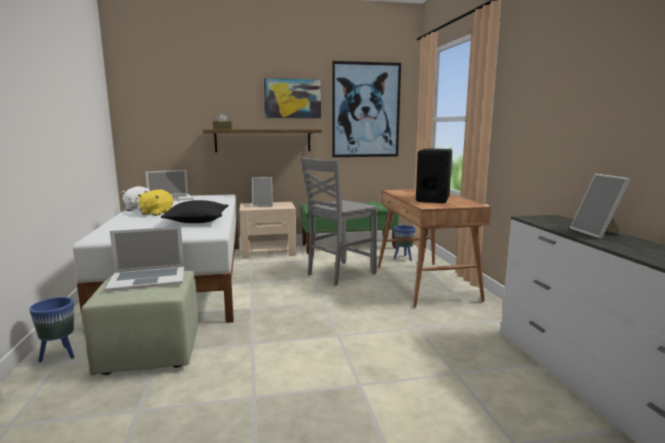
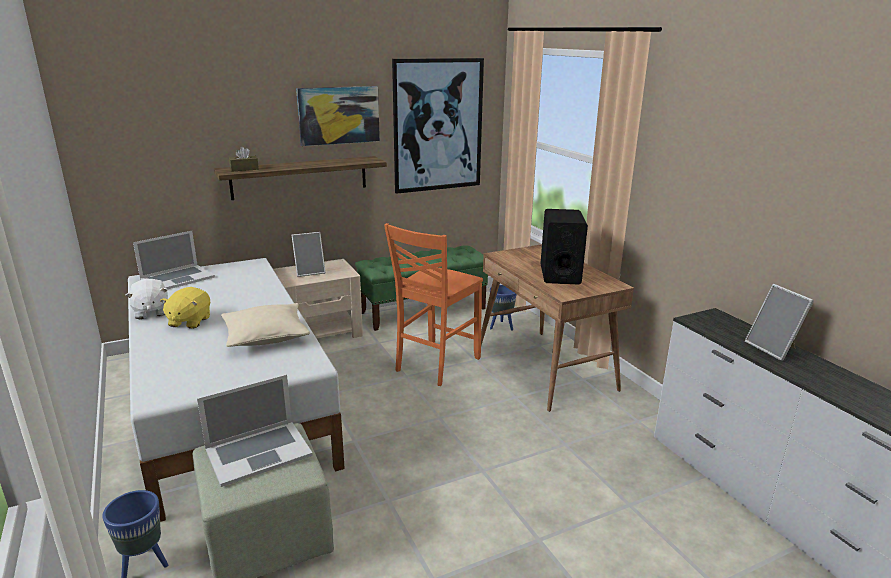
camera: 15 degrees left, 10 degrees up
(197, 221) = (266, 336): black pillow -> beige pillow
(339, 274) = (435, 364): grey chair -> orange chair

